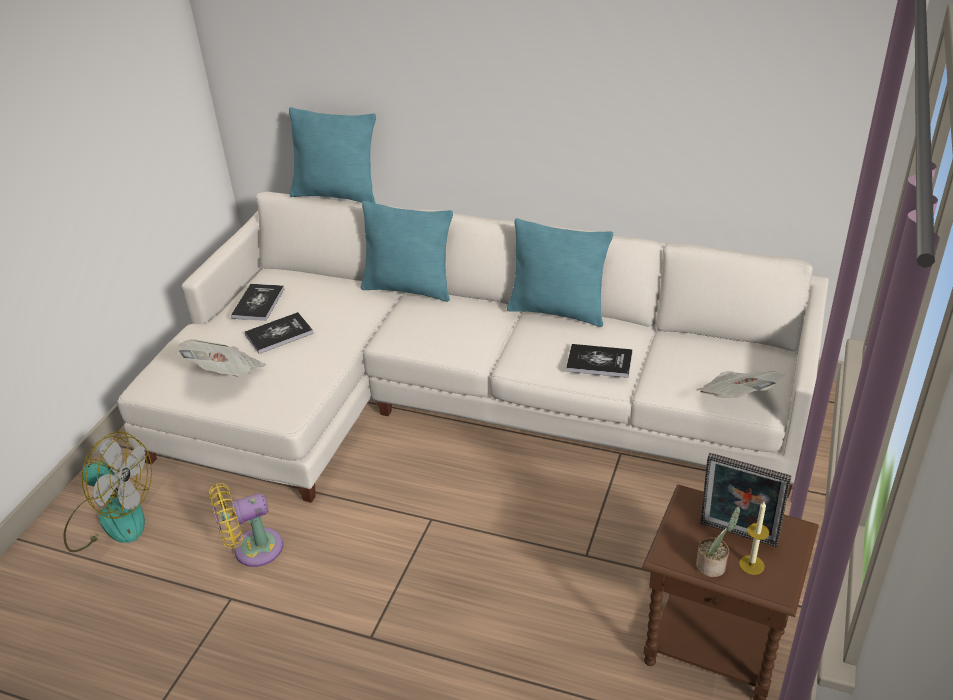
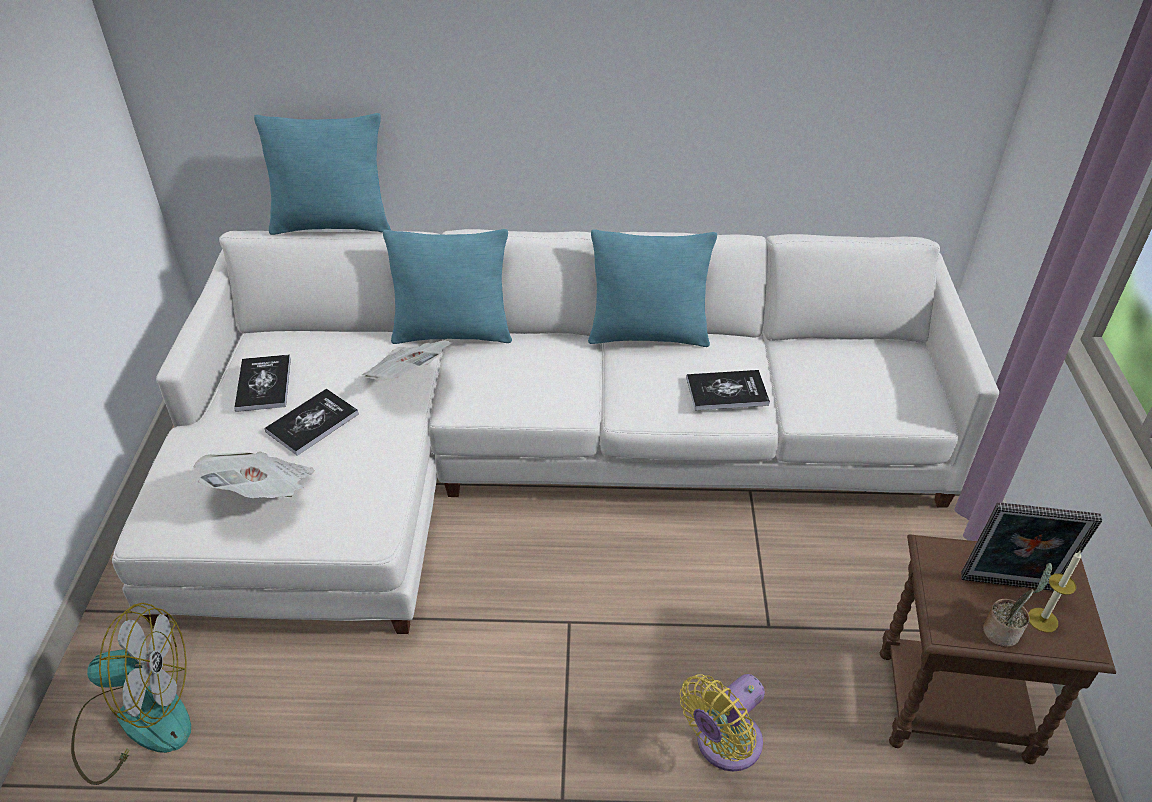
camera: 20 degrees left, 5 degrees up
(253, 549) = (357, 717): yellow fan -> yellow fan (723, 745)
(737, 399) = (899, 411): newspaper -> newspaper (409, 377)

